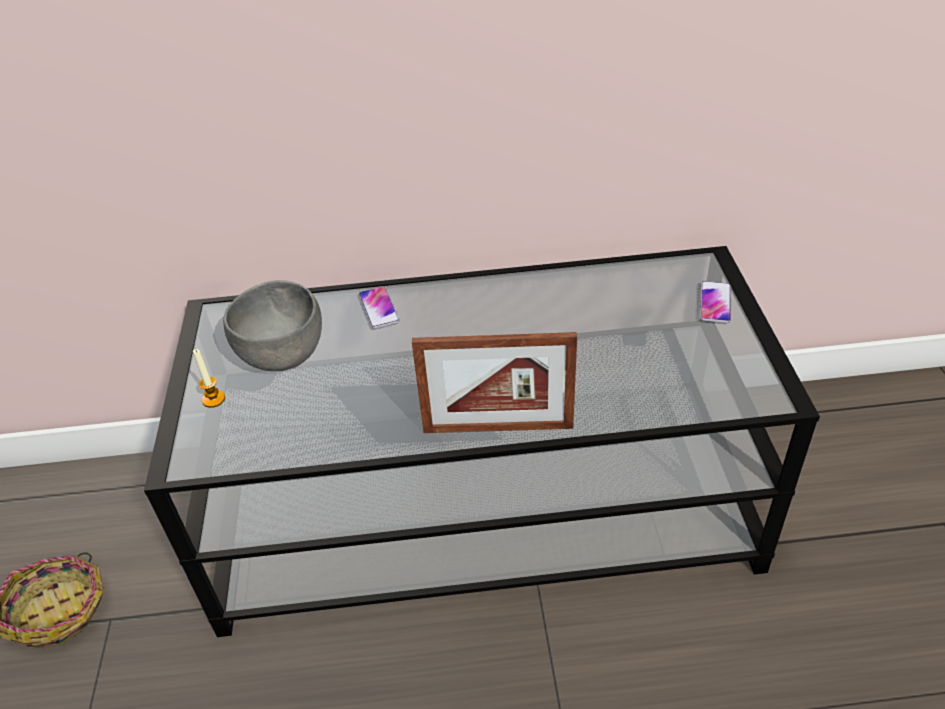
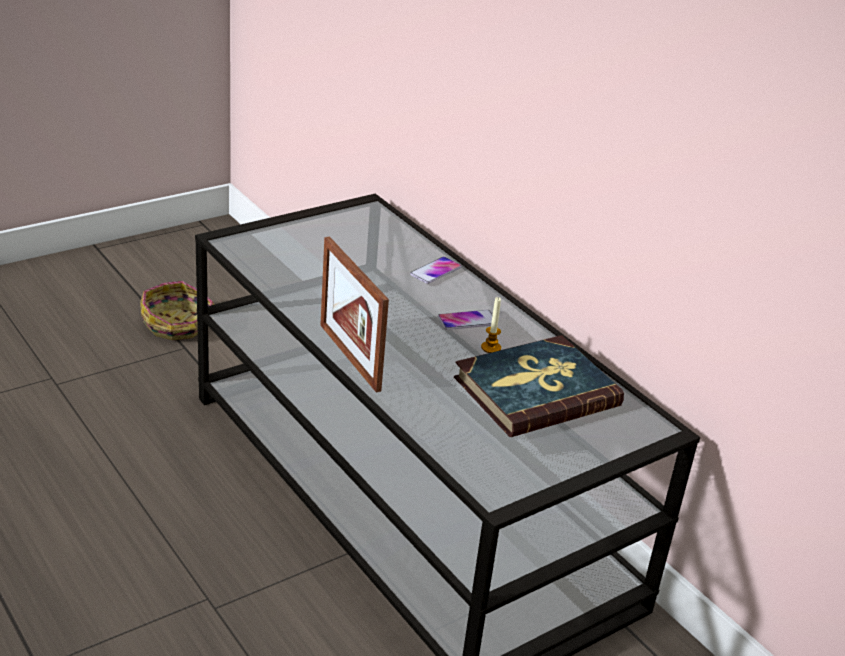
camera: 55 degrees right, 10 degrees down
(213, 399) = (289, 234): candle -> candle (491, 348)
(282, 356) = (350, 247): grey bowl -> none
(620, 315) = (535, 391): none -> book
(715, 303) = (601, 442): phone -> phone (467, 321)

